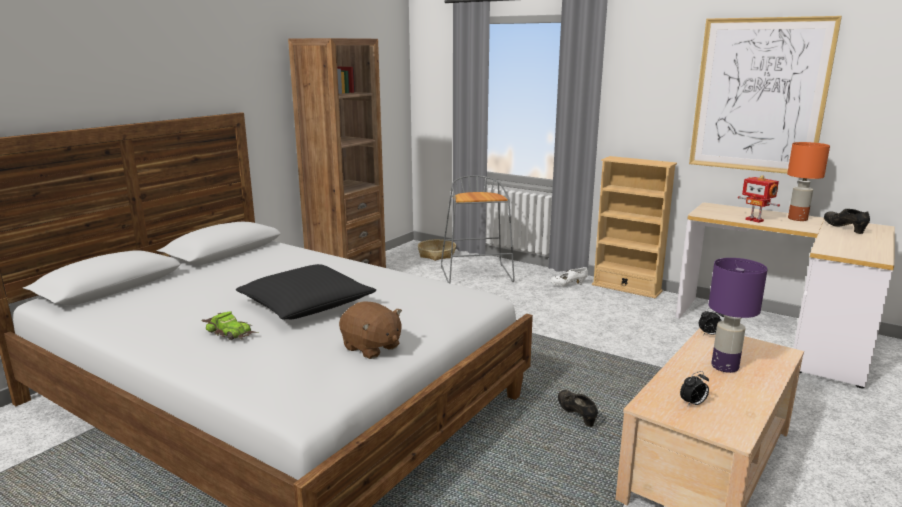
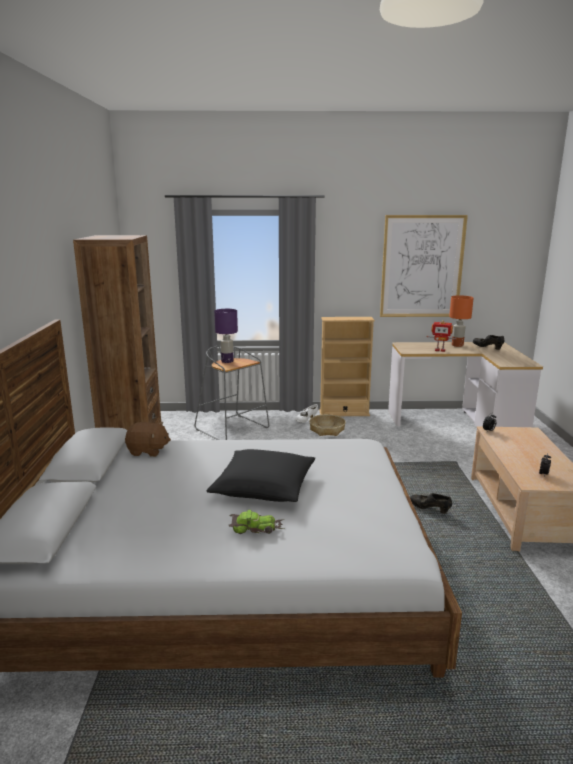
camera: 35 degrees left, 0 degrees up
(371, 348) = (371, 501): brown plush toy -> brown plush toy (148, 451)
(437, 255) = (177, 420): basket -> basket (327, 430)
(725, 367) = (524, 448): purple table lamp -> purple table lamp (227, 361)

